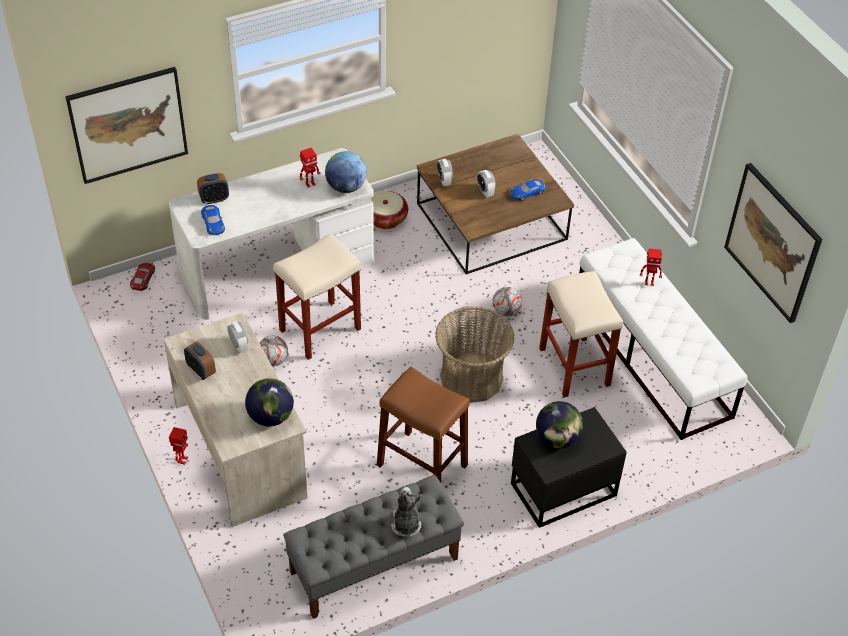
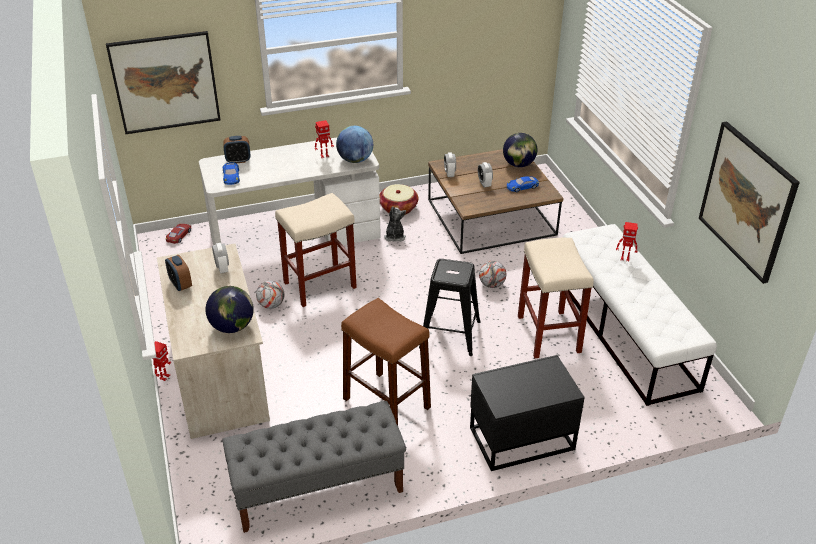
camera: 10 degrees right, 10 degrees down
(405, 524) = (345, 442): plush toy -> plush toy (394, 236)
(471, 378) = (449, 334): basket -> black stool
(557, 439) = (514, 379): globe -> globe (518, 164)

